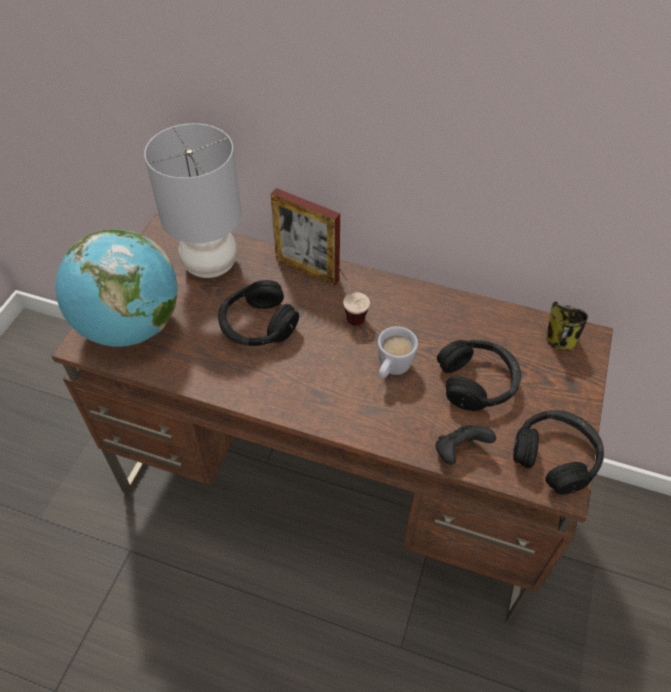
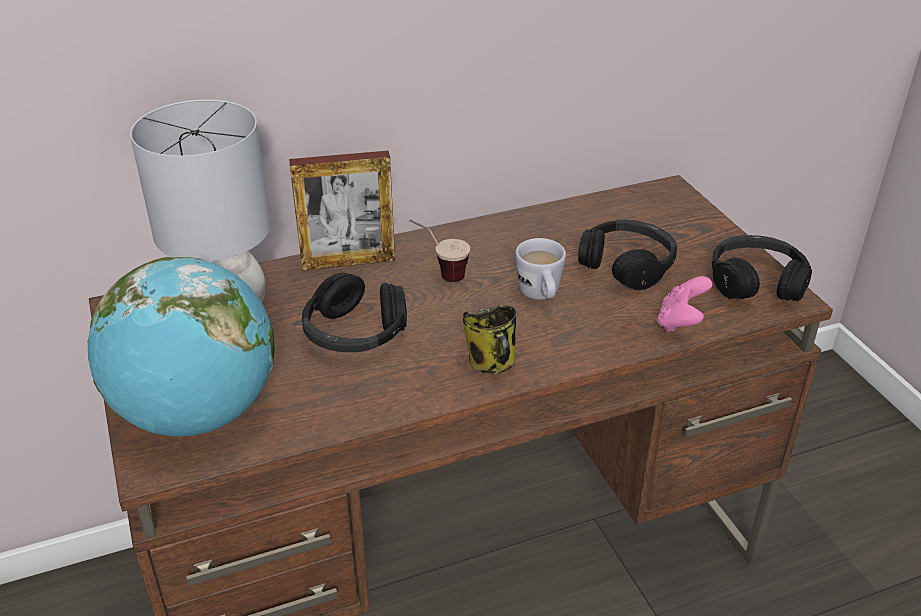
camera: 40 degrees left, 15 degrees down
(459, 451) = (680, 322): black game controller -> pink game controller
(560, 341) = (652, 202): mug -> mug (492, 364)

